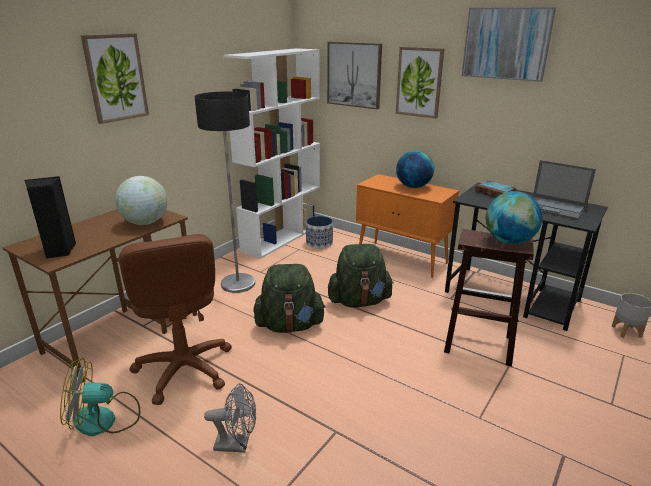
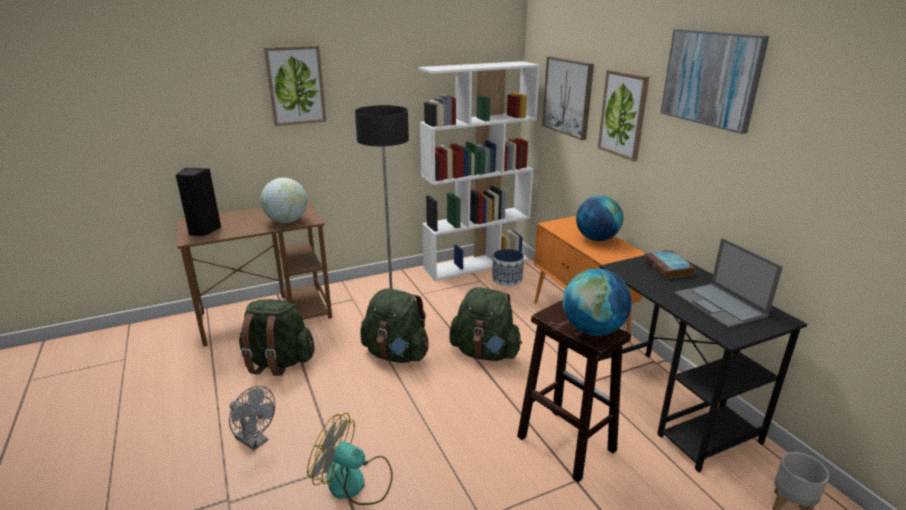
camera: 30 degrees right, 0 degrees up
(105, 419) = (193, 381): fan -> fan (355, 483)
(184, 369) = (278, 362): brown office chair -> green backpack

